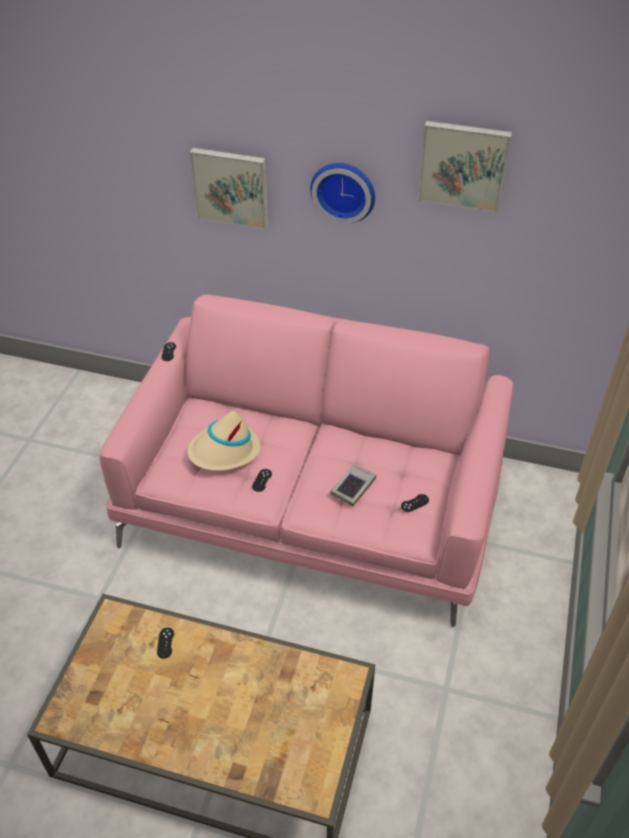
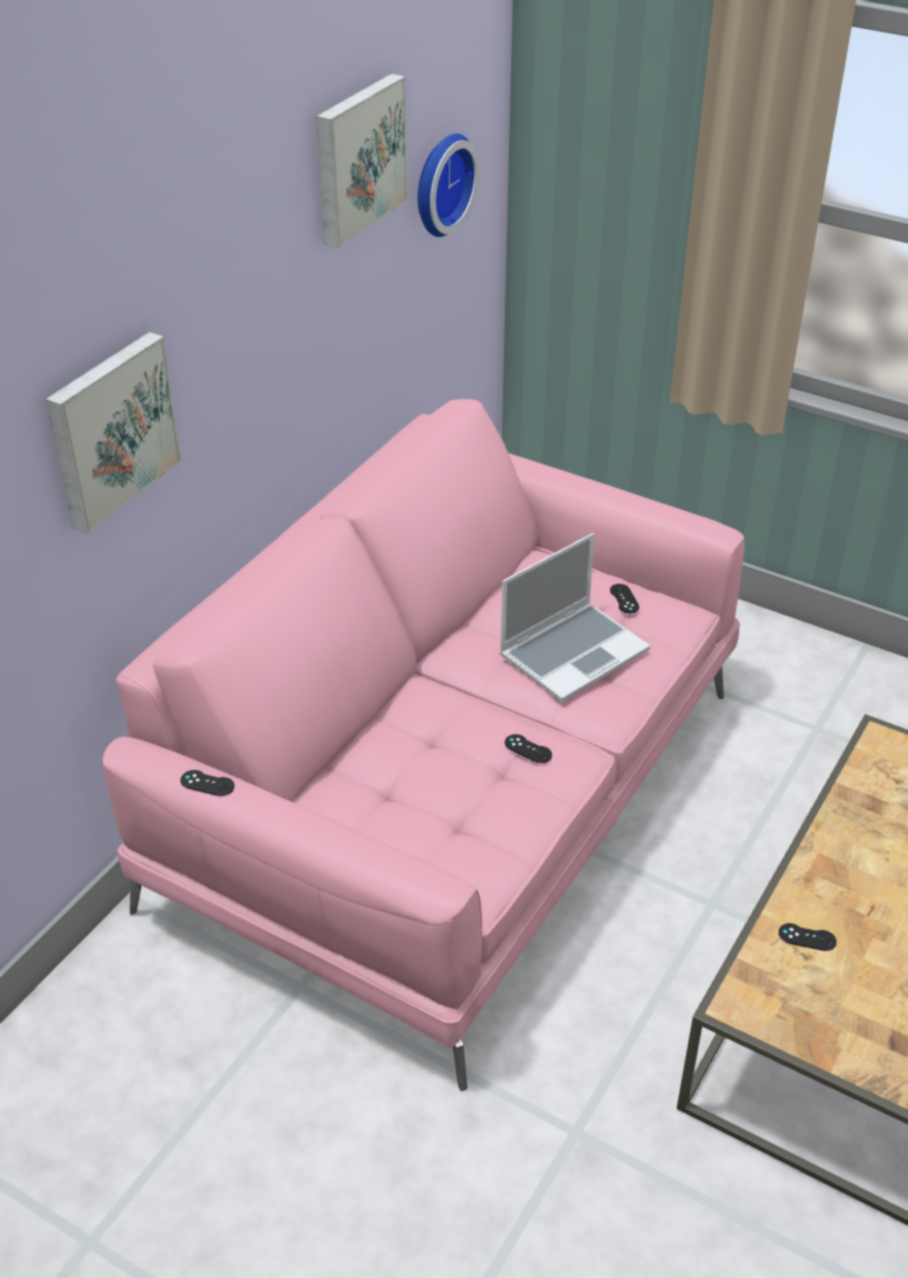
camera: 75 degrees left, 5 degrees down
(224, 451) = (446, 784): beige hat -> none
(344, 190) = (248, 307): wall clock -> wall clock (439, 183)
(353, 487) = (573, 652): book -> laptop

